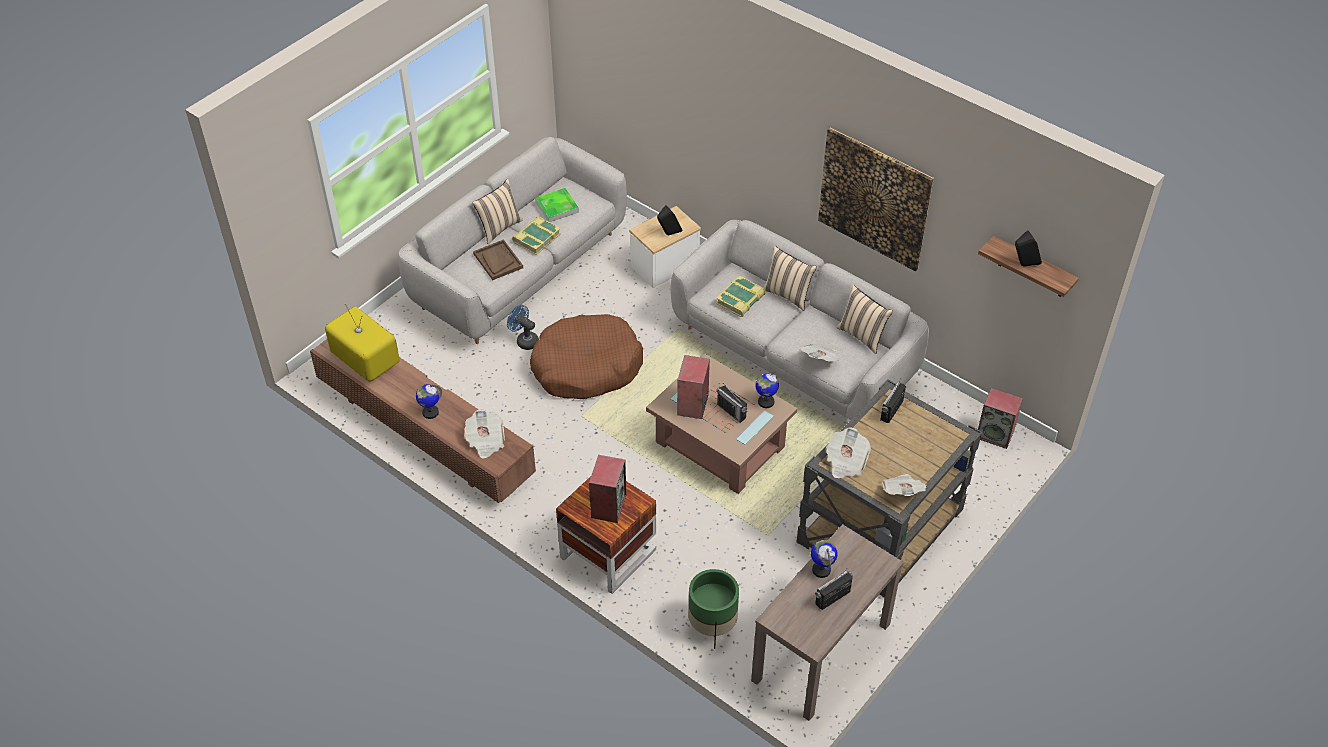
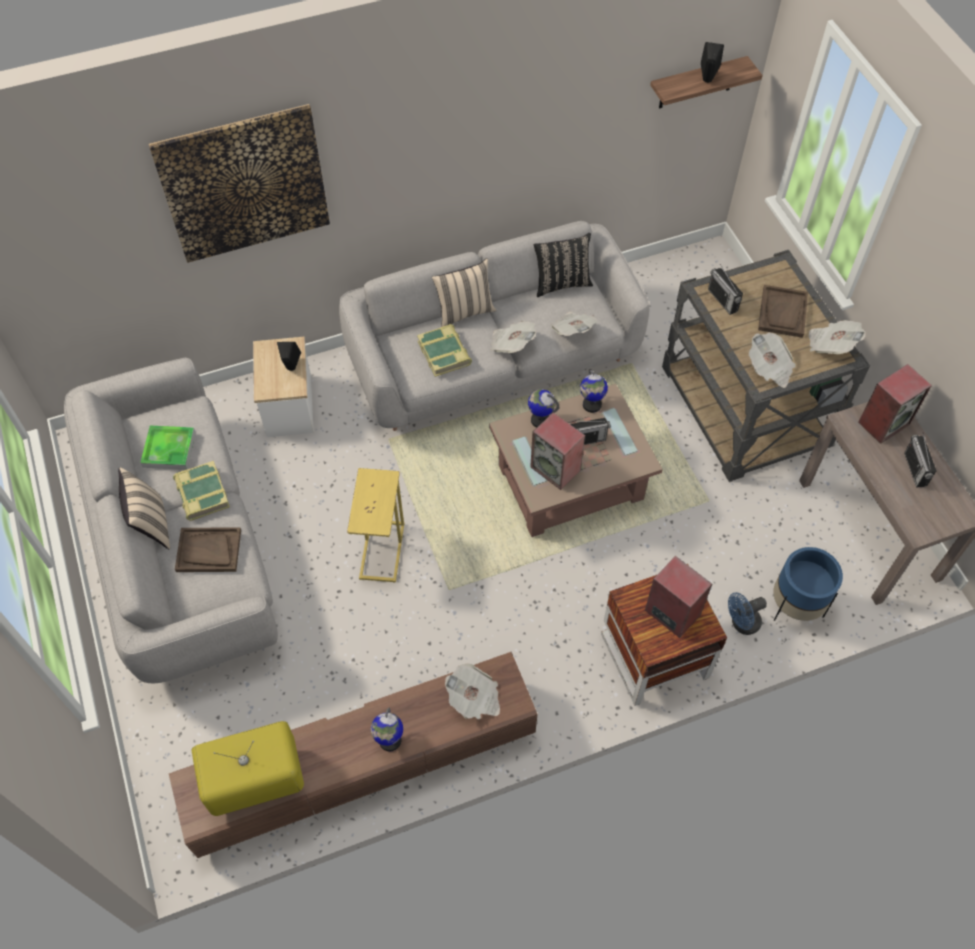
camera: 60 degrees left, 10 degrees up
(524, 340) = (297, 592): blue fan -> blue fan (741, 624)
(586, 367) = (381, 550): brown dog bed -> yellow side table
(712, 626) = (795, 605): green planter -> blue planter
(779, 332) = (511, 344): none -> newspaper
(821, 570) = (876, 461): globe -> globe (540, 420)
(862, 335) = (561, 283): beige pillow -> black pillow
(874, 199) = (504, 145): picture -> picture (244, 184)
(910, 451) = (782, 312): none -> brown tray
(995, 434) = (690, 267): speaker -> speaker (884, 422)

